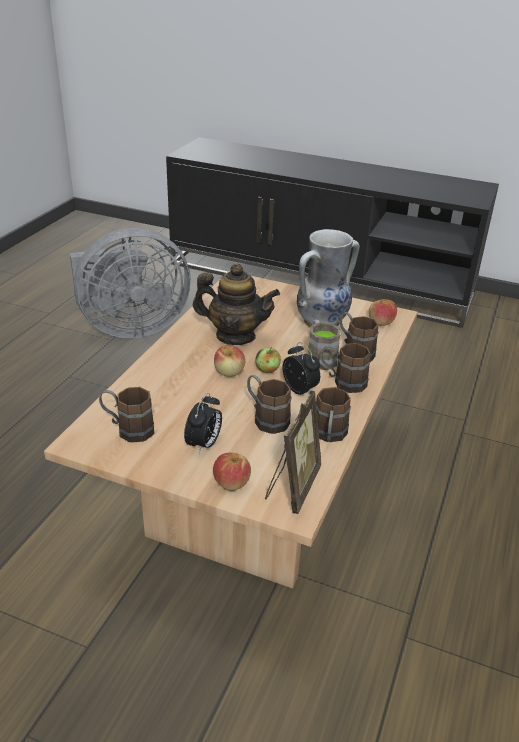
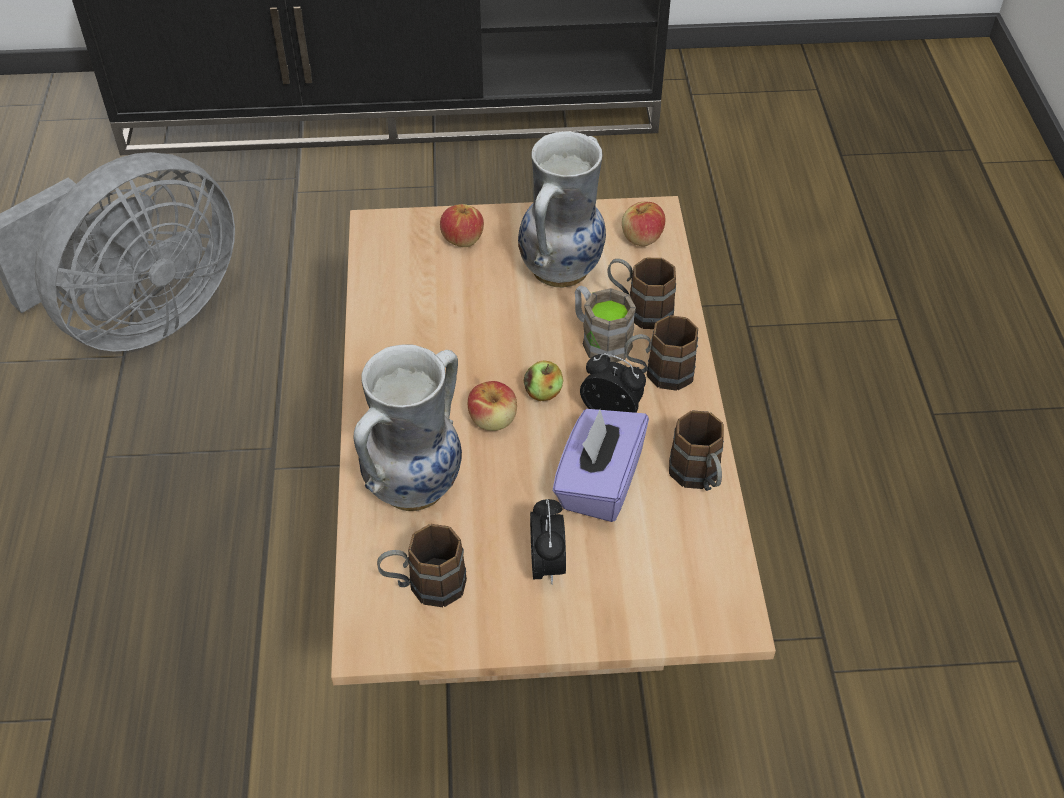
camera: 25 degrees left, 15 degrees up
(161, 386) = (415, 487): none -> vase
(231, 483) = (625, 612): apple -> apple (462, 239)
(235, 336) = (454, 345): teapot -> none
(266, 418) = (598, 483): brown mug -> purple tissue box
(292, 487) = (704, 583): picture frame -> none

